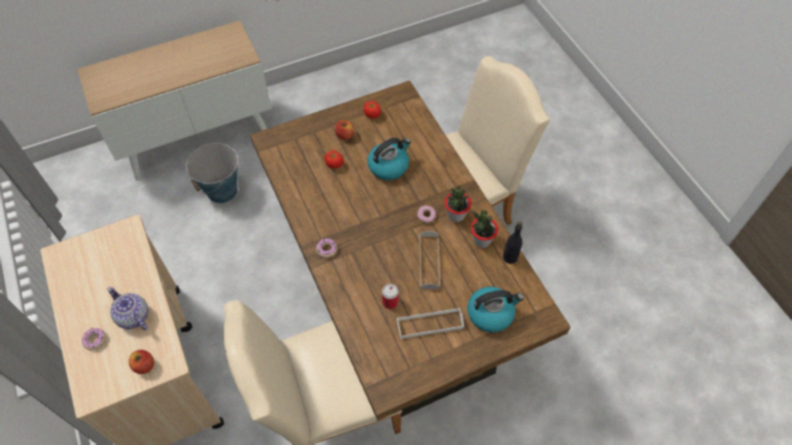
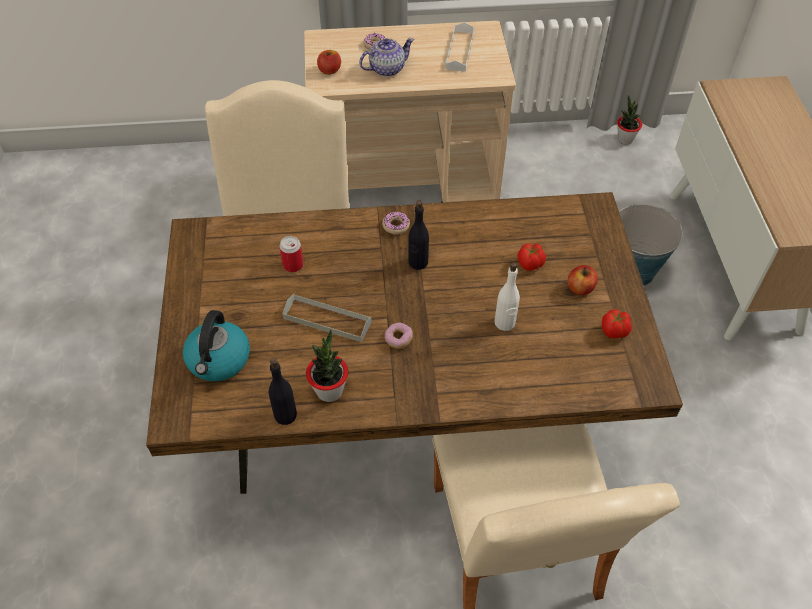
camera: 110 degrees right, 5 degrees down
(357, 225) = (418, 262): none -> black bottle
(389, 166) = (505, 323): kettle -> white bottle
(430, 324) = (242, 293): white tray -> white tray (459, 50)
(456, 215) = (385, 375): potted plant -> potted plant (625, 139)

